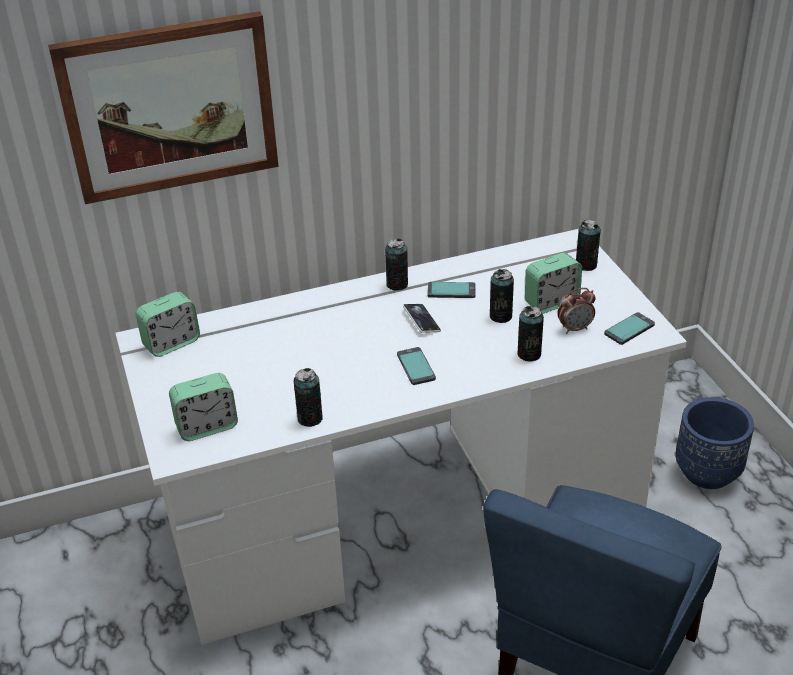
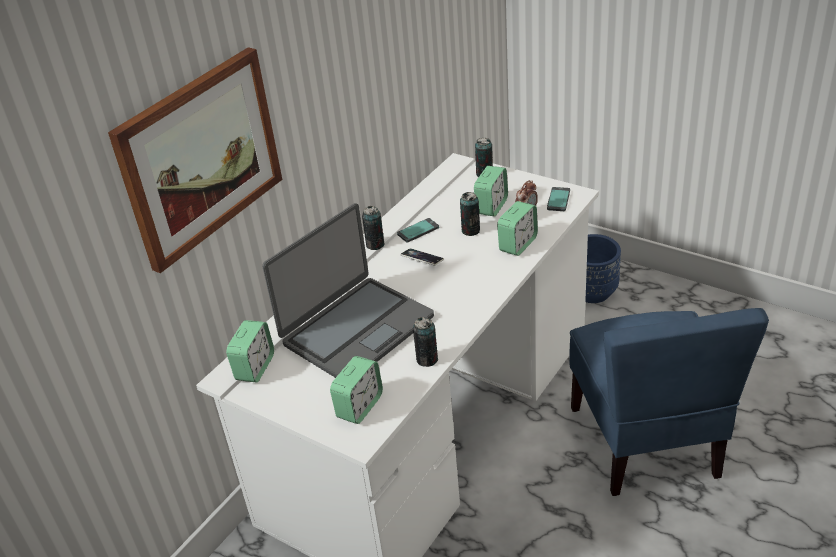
camera: 35 degrees left, 0 degrees up
(286, 356) = (356, 329): none -> laptop
(415, 367) = (456, 289): phone -> none
(529, 354) = (518, 244): can -> alarm clock

